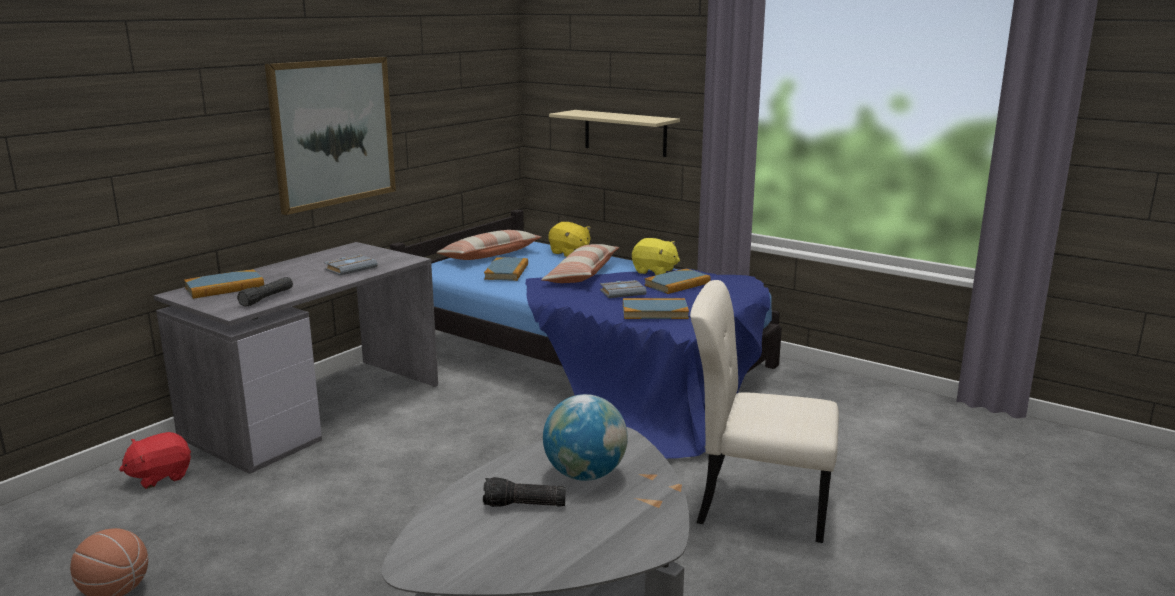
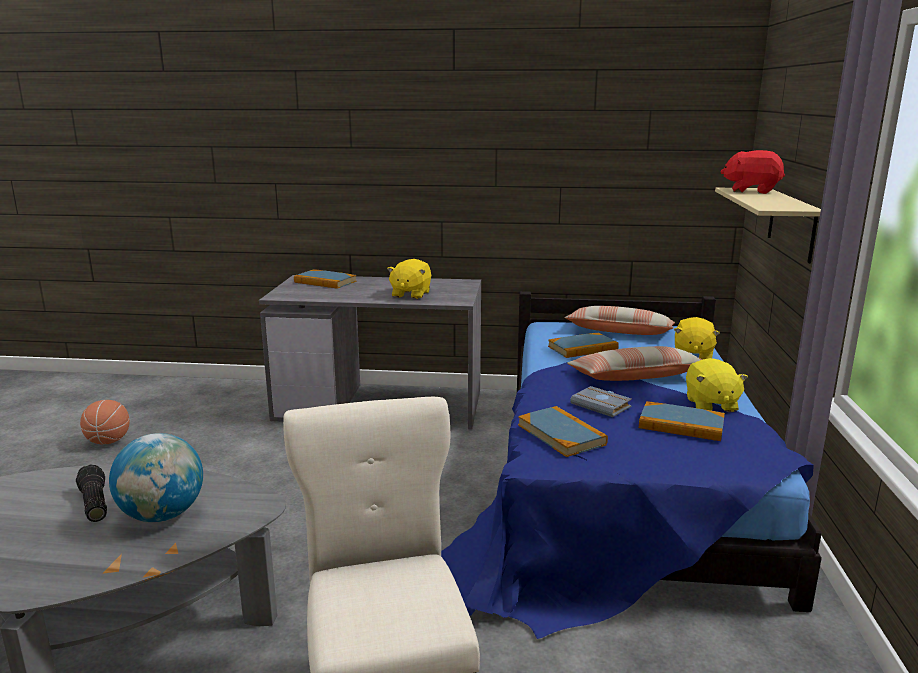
camera: 60 degrees right, 0 degrees up
(160, 476) = (248, 398): red plush toy -> red plush toy (751, 191)
(267, 298) = (314, 295): black flashlight -> none
(333, 132) = (470, 176): picture -> none
(351, 268) = (410, 294): grey book -> yellow plush toy

